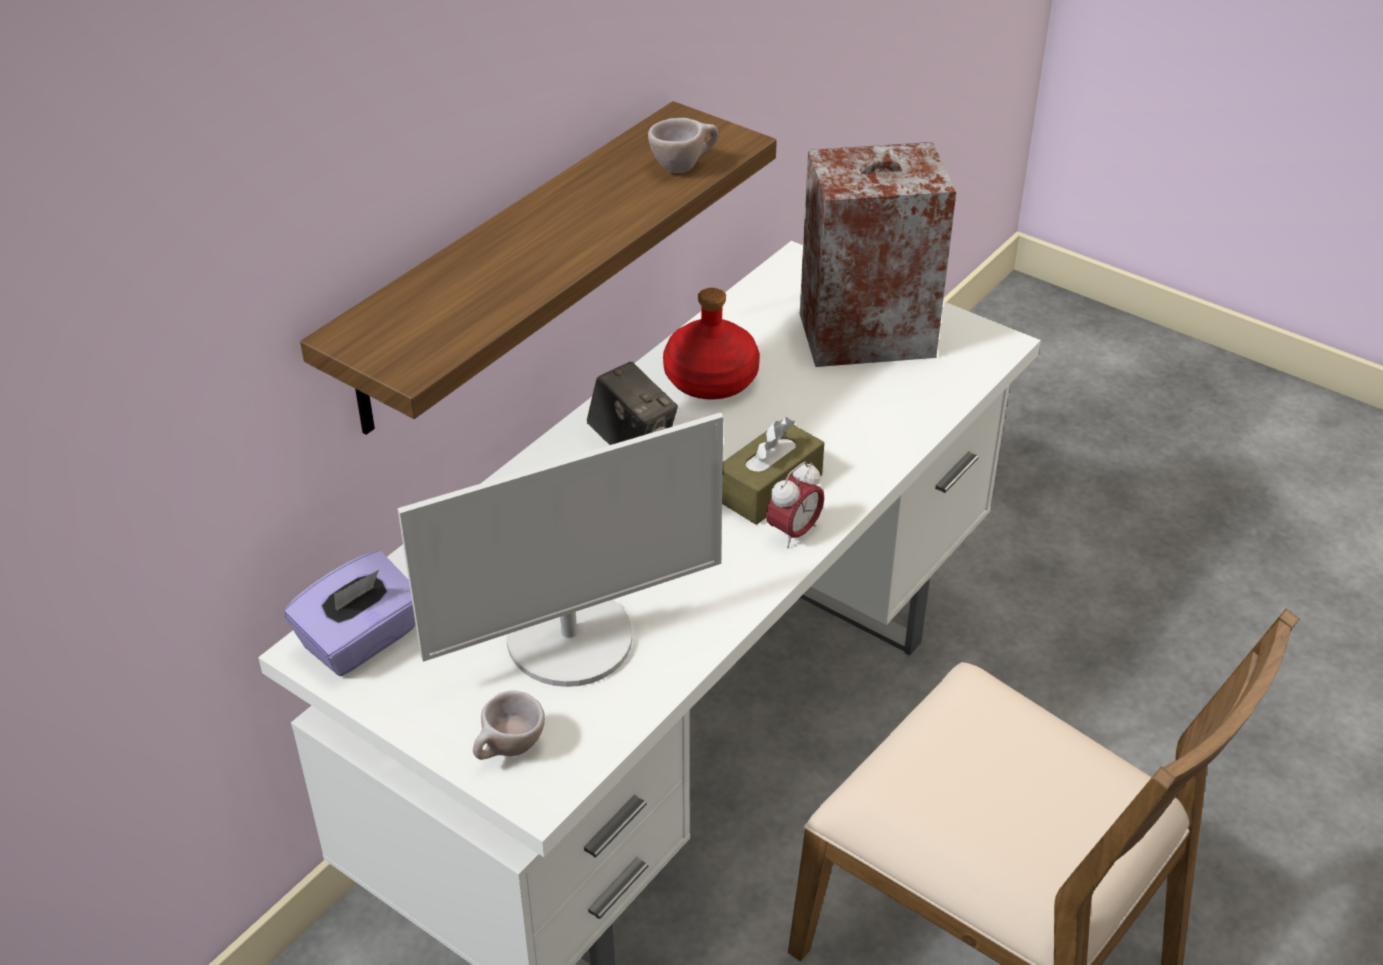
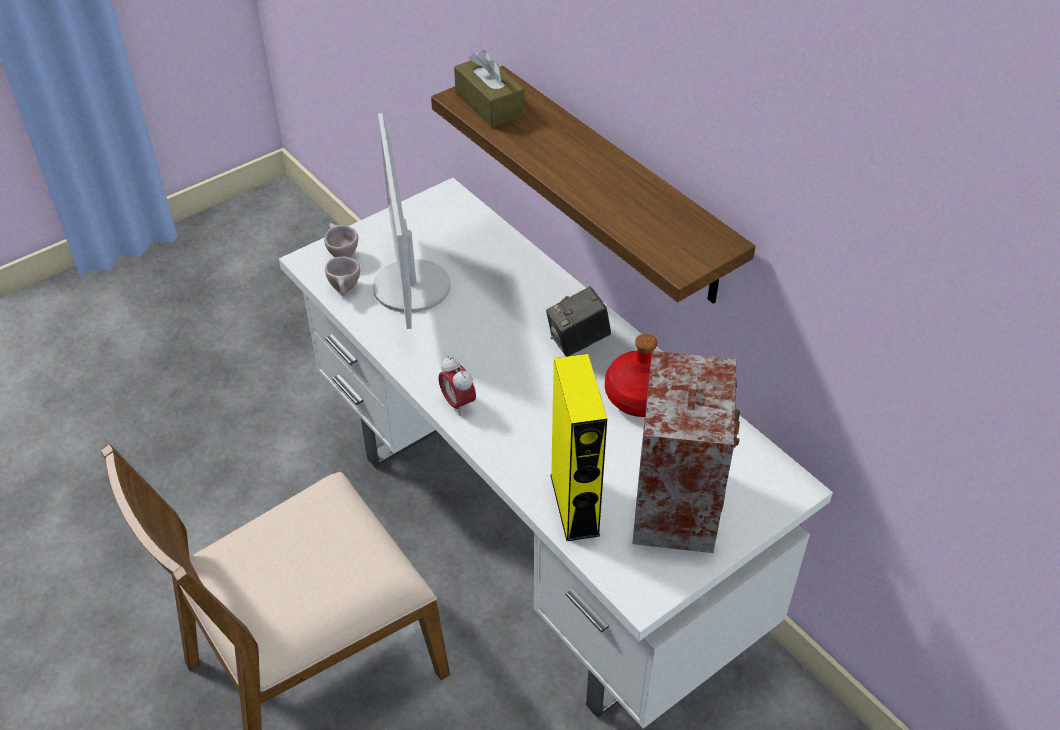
camera: 105 degrees right, 5 degrees up
(361, 640) = (447, 211): purple tissue box -> none
(684, 166) = (647, 232): beige cup -> beige cup (345, 291)
(769, 488) = (507, 401): brown tissue box -> brown tissue box (489, 104)
(906, 405) = (574, 505): none -> yellow speaker

